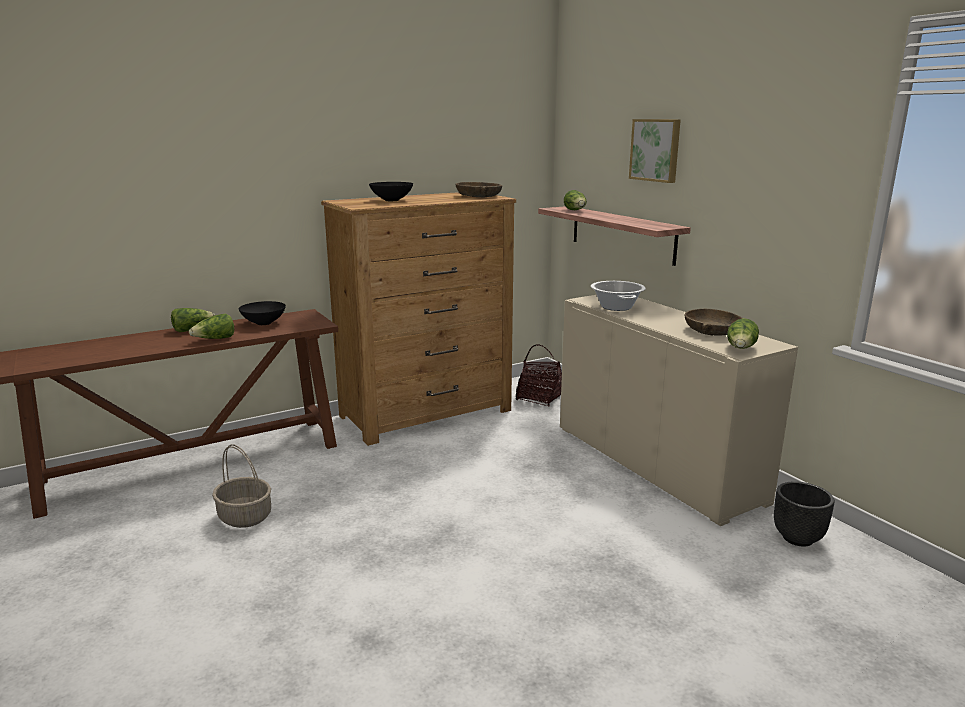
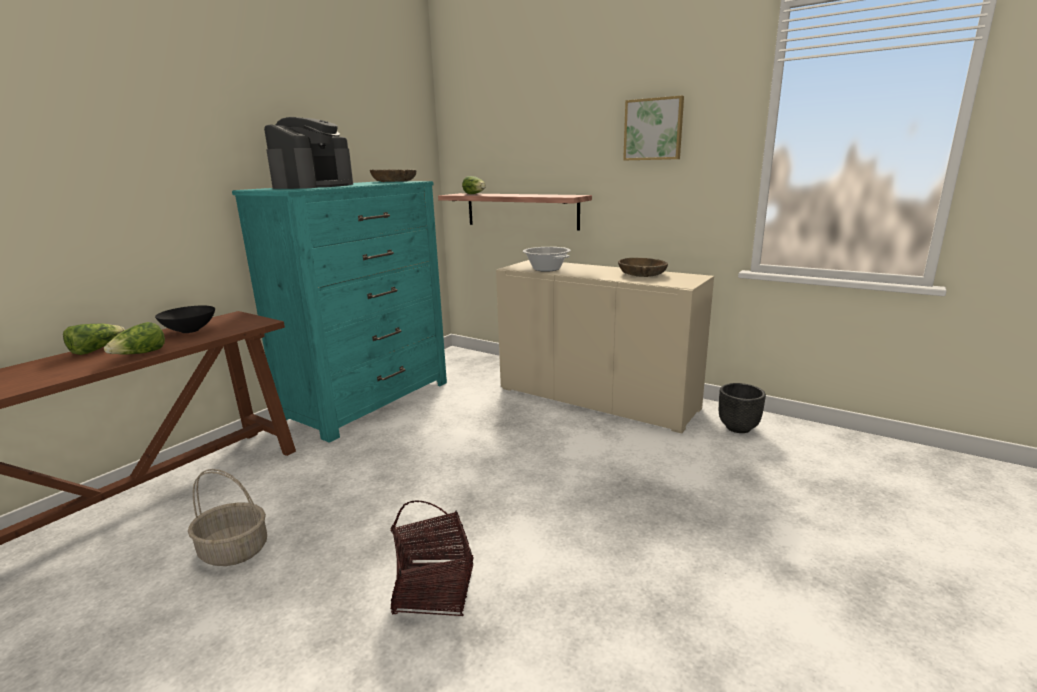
camera: 25 degrees left, 0 degrees up
(392, 200) = (314, 186): black bowl -> coffee machine
(426, 413) = (369, 401): brown dresser -> turquoise dresser
(539, 397) = (463, 367): basket -> basket (434, 589)
(656, 150) = (550, 131): picture -> picture (653, 129)
(741, 349) = (681, 282): lettuce -> none

